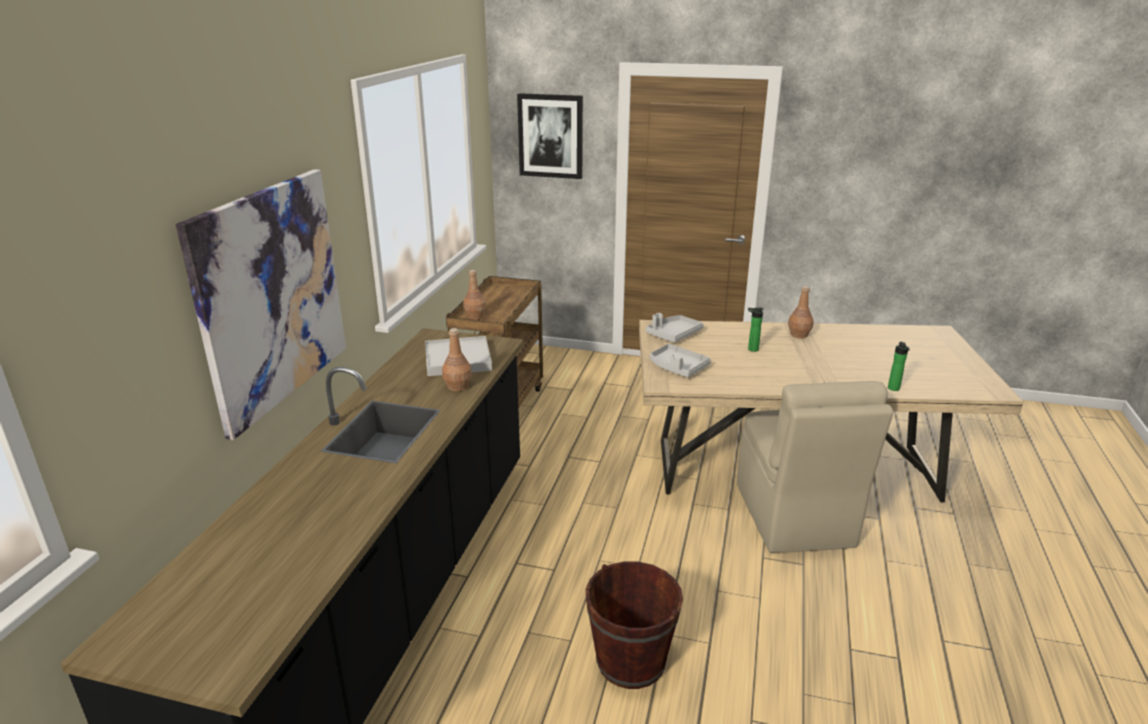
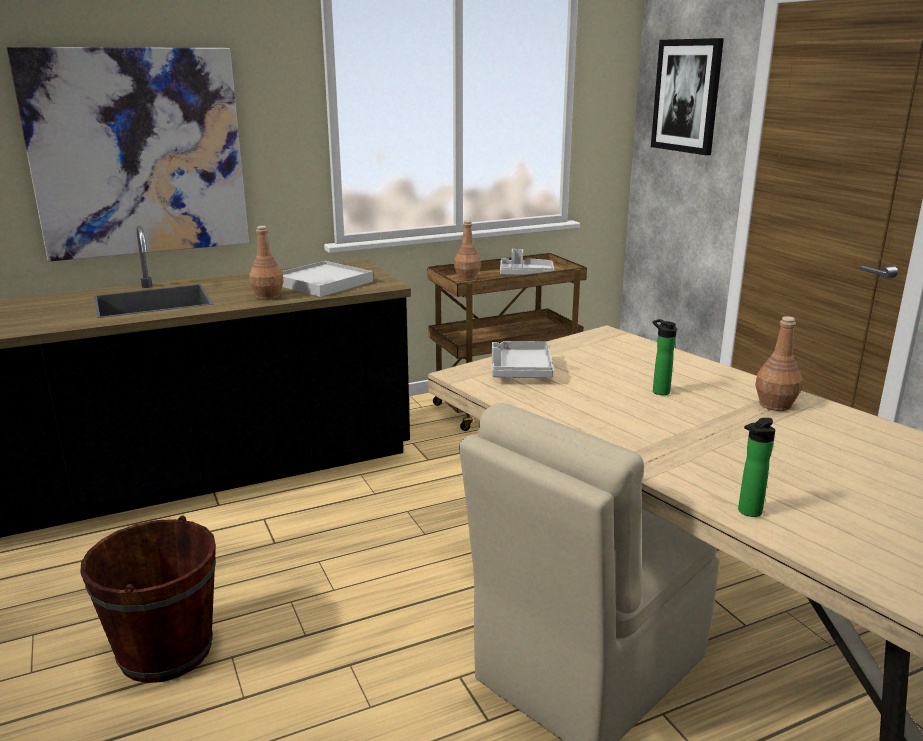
camera: 50 degrees right, 5 degrees down
(673, 335) = (604, 347): grey tray -> grey tray (525, 275)

